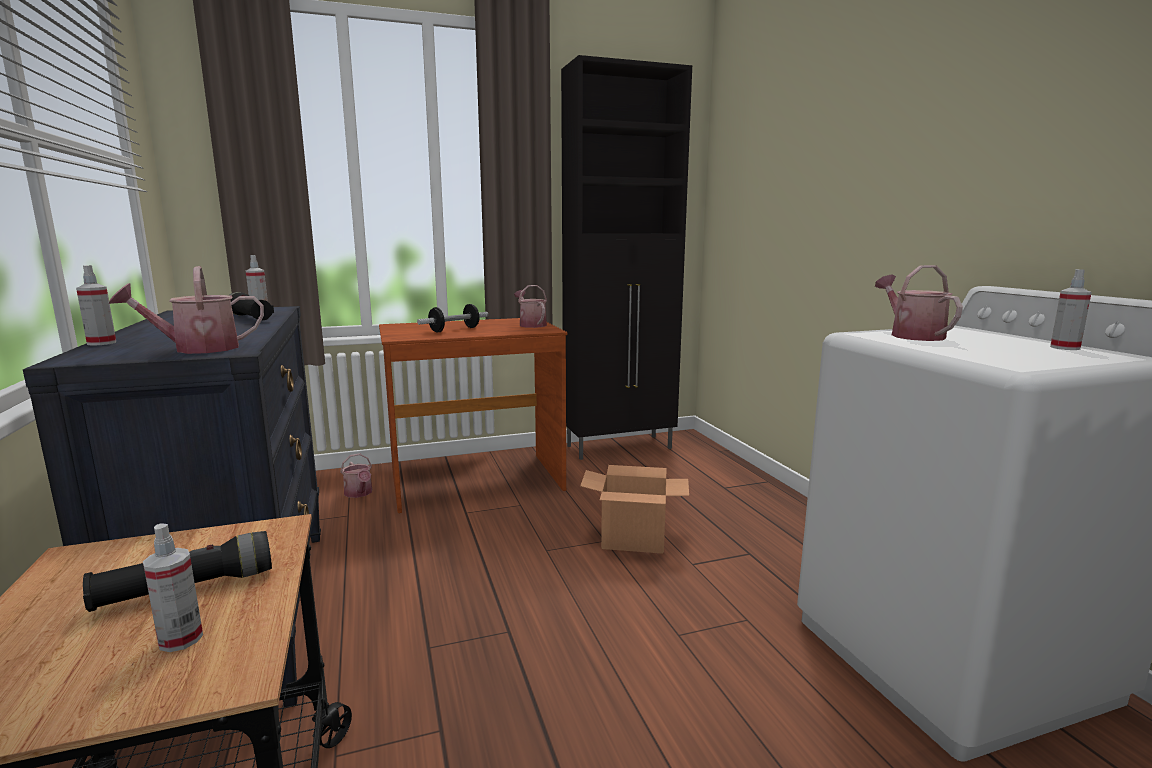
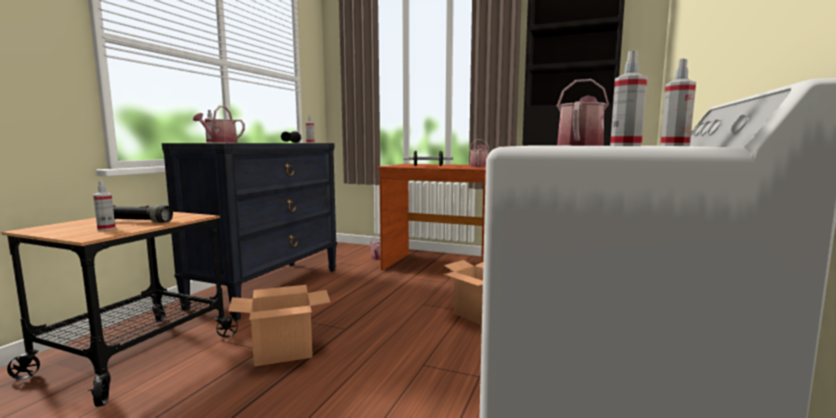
camera: 40 degrees right, 5 degrees down
(484, 714) = (284, 352): none -> cardboard box
(1091, 361) = (625, 146): none -> spray bottle

